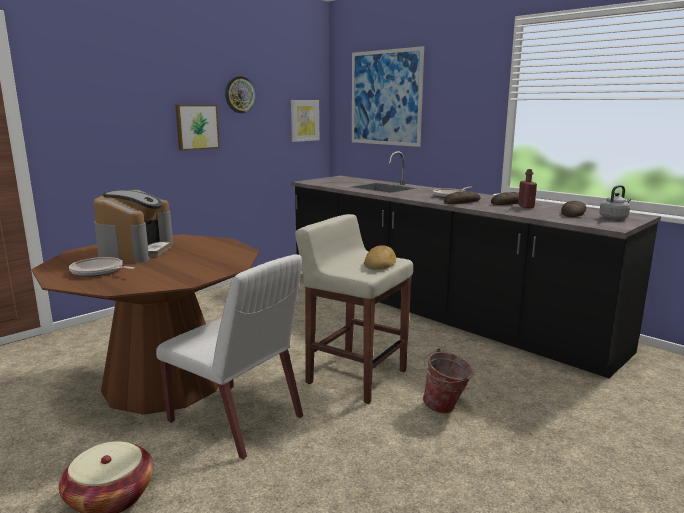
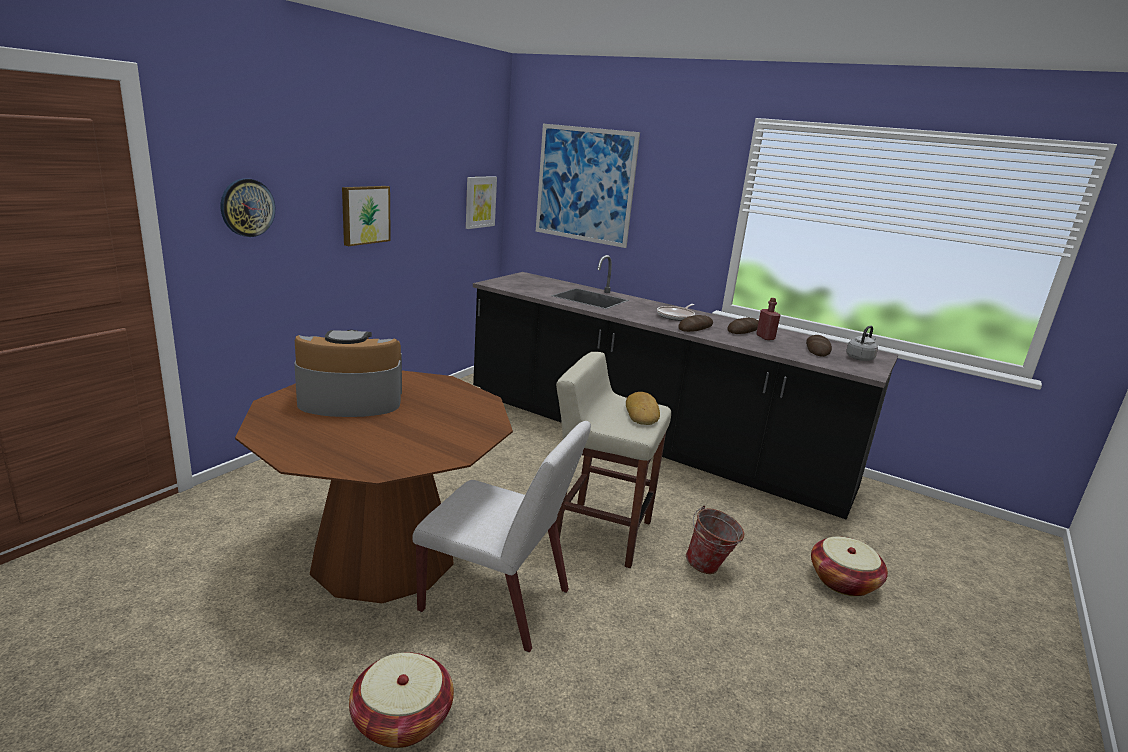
camera: 15 degrees left, 5 degrees up
(99, 271) = (331, 439): frying pan -> none
(136, 251) = (349, 401): coffee machine -> coffee machine turned 90 degrees counterclockwise
(240, 94) = (414, 172): wall clock -> wall clock (247, 207)
(581, 428) = (843, 581): none -> basket

